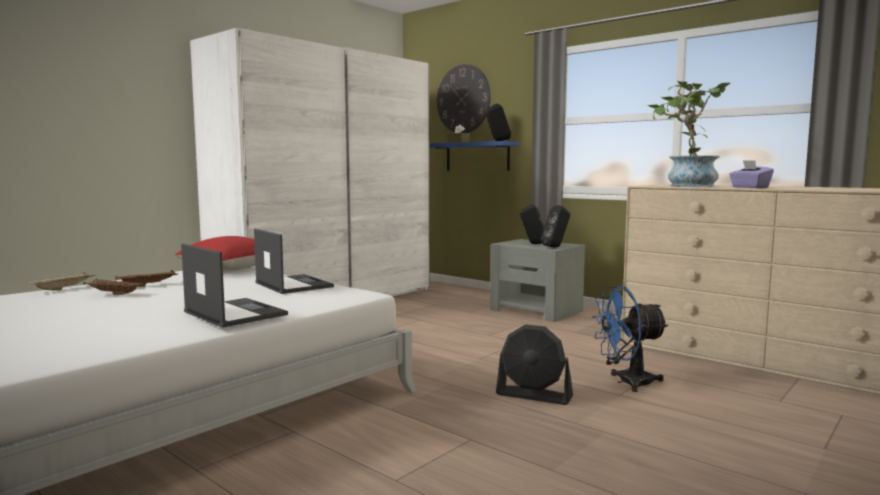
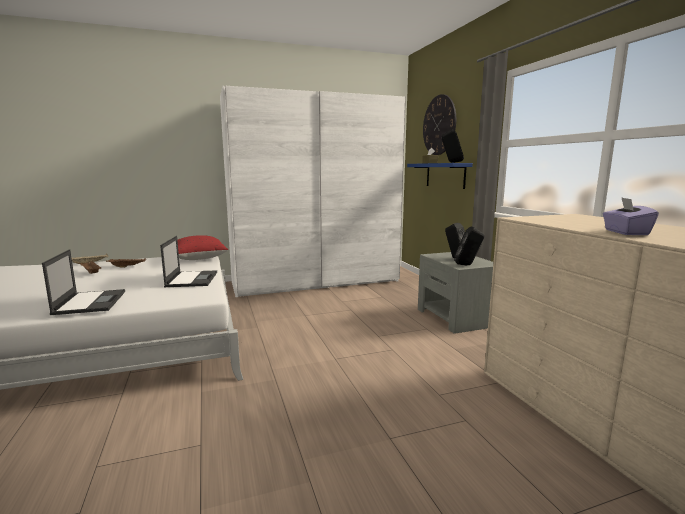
camera: 30 degrees right, 5 degrees up
(534, 395) = (316, 413): black fan -> none
(627, 382) = (419, 424): blue fan -> none
(685, 186) = (562, 222): potted plant -> none

